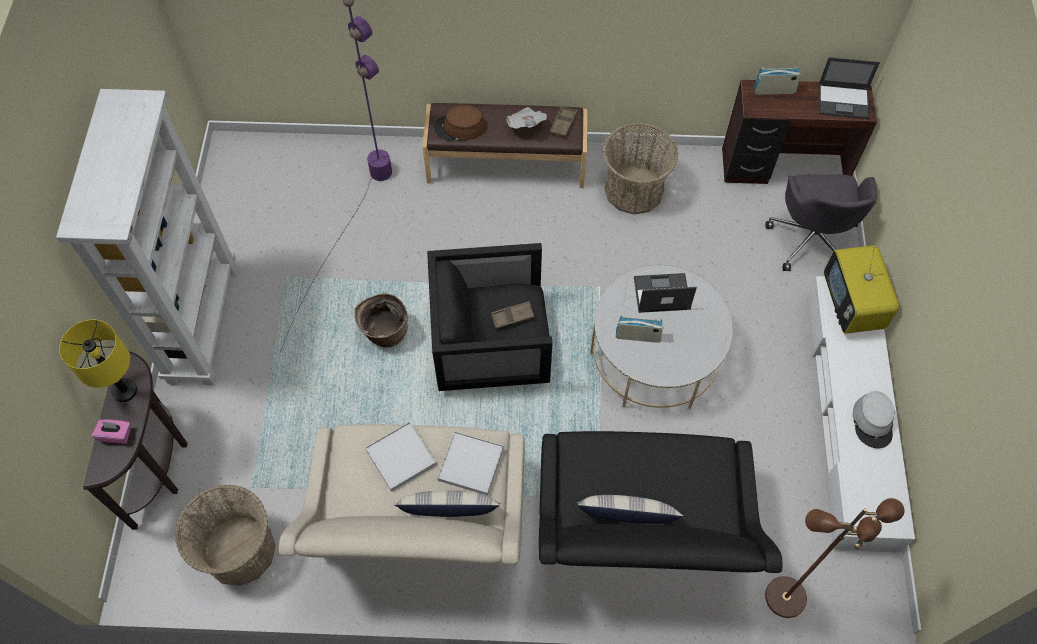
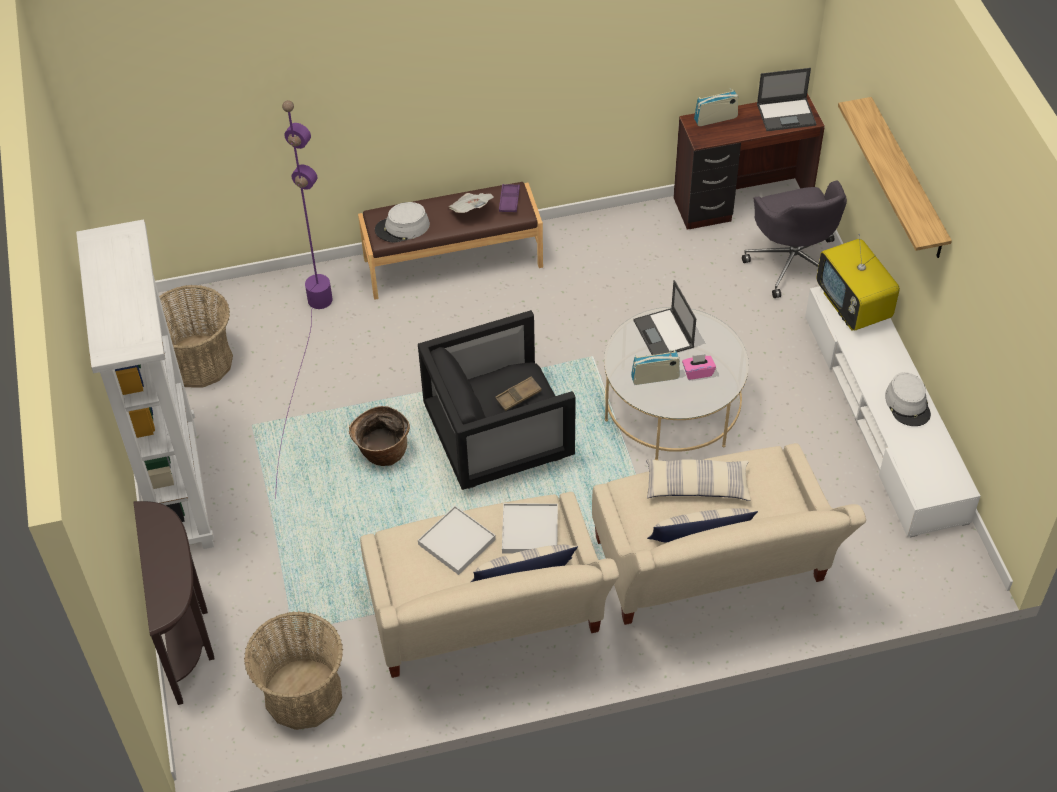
camera: 15 degrees left, 10 degrees down
(116, 435) = (165, 578): pink tissue box -> pink tissue box (698, 372)
(125, 391) = (158, 537): yellow table lamp -> none
(459, 128) = (402, 228): brown hat -> grey hat
(563, 123) = (509, 200): brown tray -> purple tray
(634, 190) = (596, 257): basket -> basket (199, 361)
(640, 461) = (697, 486): none -> pillow
(640, 533) = (713, 571): black sofa -> beige sofa
(661, 293) = (664, 334): laptop -> laptop turned 90 degrees counterclockwise
(785, 595) = (875, 590): brown floor lamp -> none
(936, 212) = (907, 180): none -> shelf

